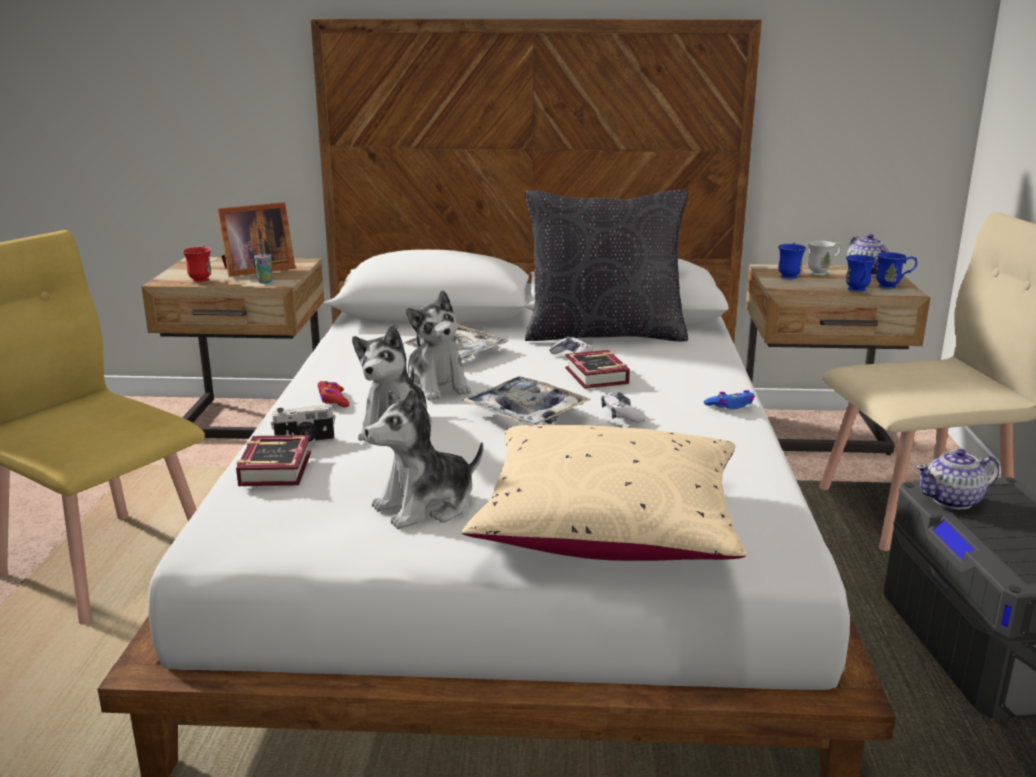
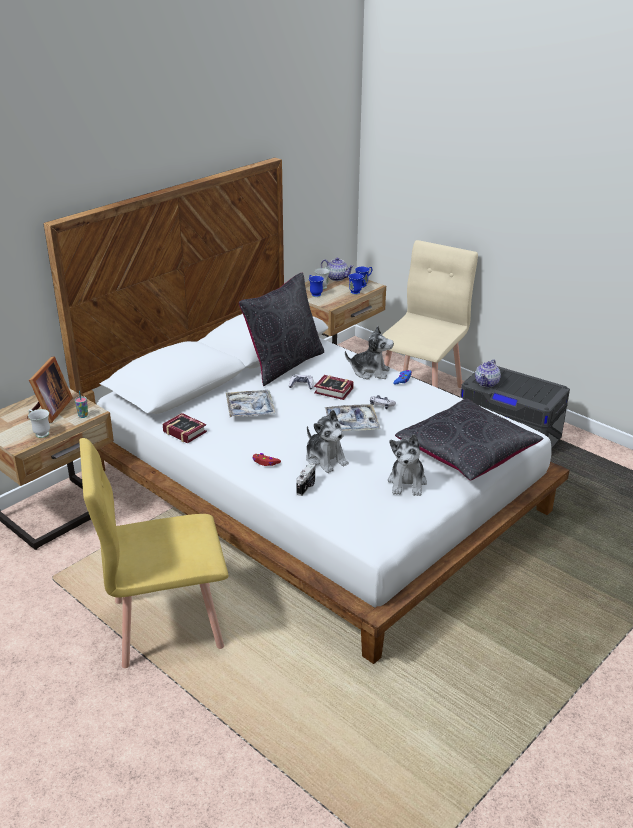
camera: 50 degrees left, 10 degrees up
(202, 280) = (40, 433): red mug -> white mug
(278, 467) = (331, 502): book -> book (184, 430)
(437, 386) = (287, 430): plush toy -> plush toy (370, 372)
(608, 525) = (466, 453): beige pillow -> black pillow

